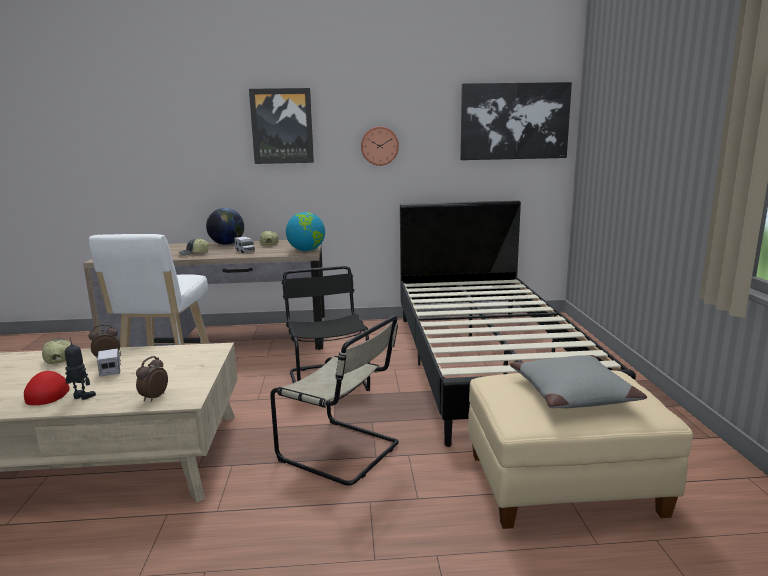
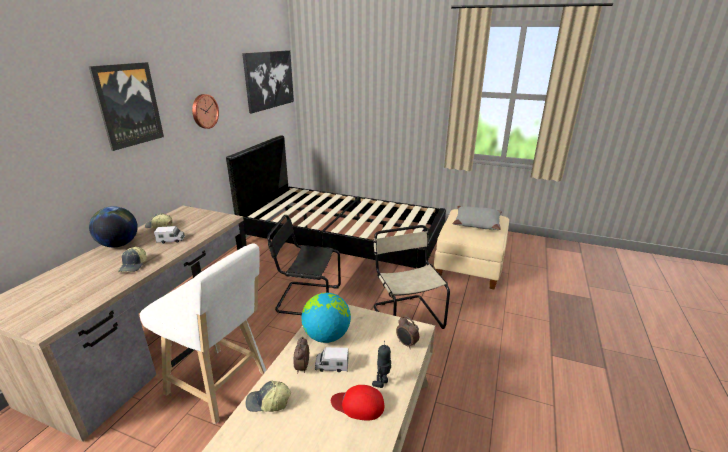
camera: 65 degrees left, 10 degrees up
(306, 250) = (219, 217): globe -> globe (327, 336)
(343, 452) = (406, 315): beige chair -> beige chair turned 75 degrees counterclockwise

